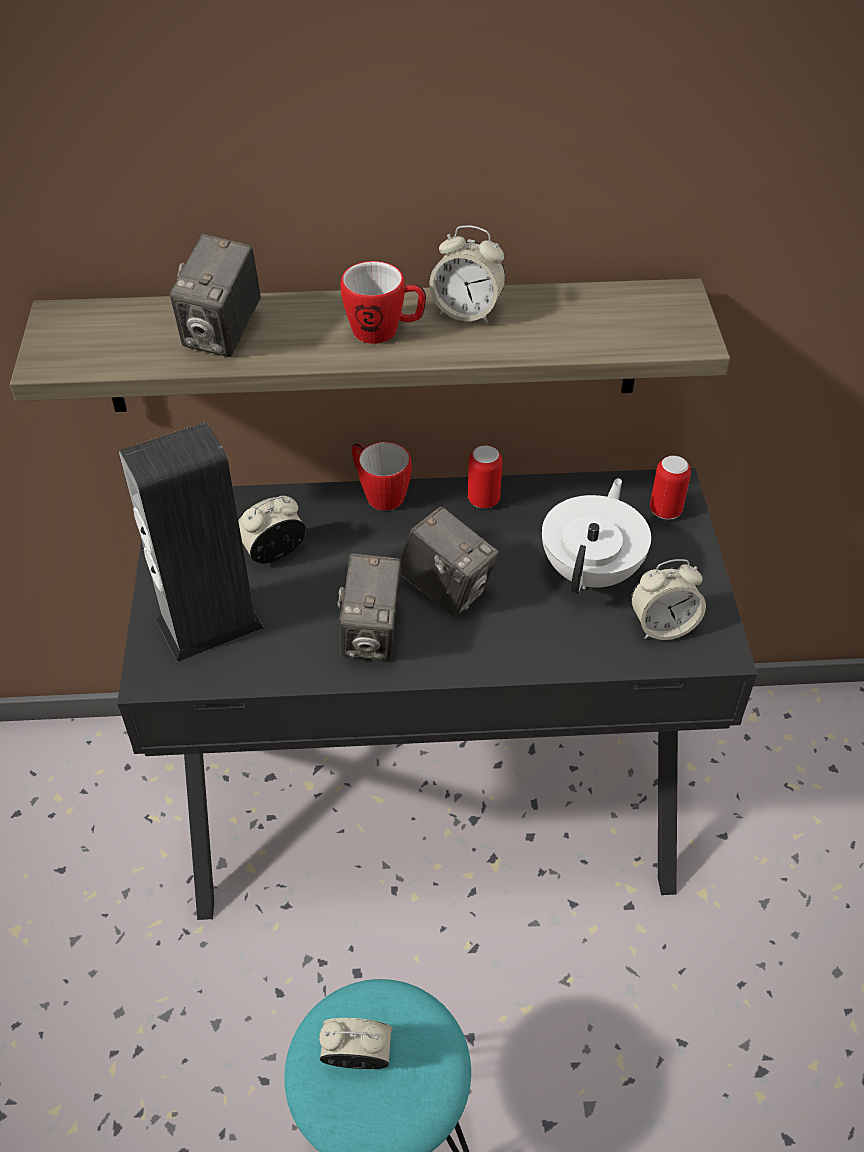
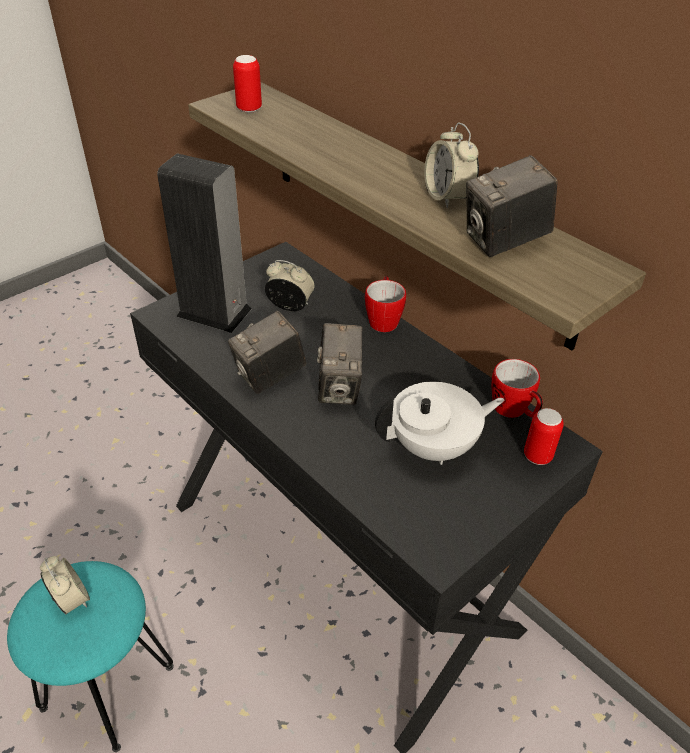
camera: 50 degrees right, 5 degrees down
(223, 334) = (305, 135): camera -> camera (504, 242)
(385, 331) = (383, 179): mug -> mug (514, 411)
(483, 500) = (433, 364): can -> can (249, 109)
(662, 626) = (426, 511): alarm clock -> none

